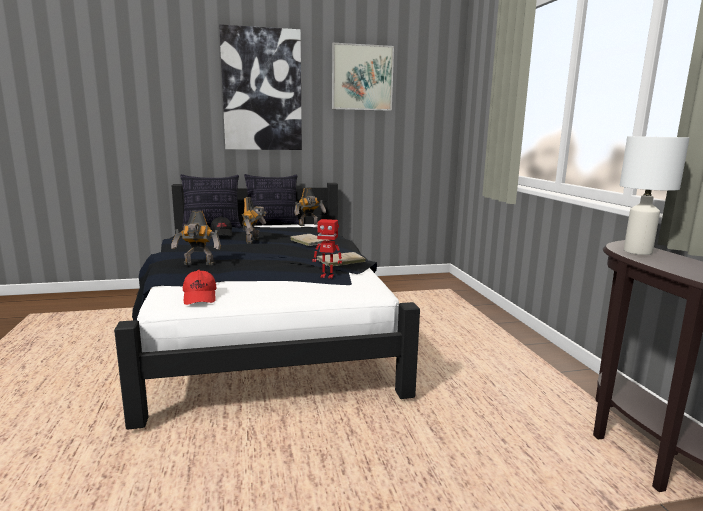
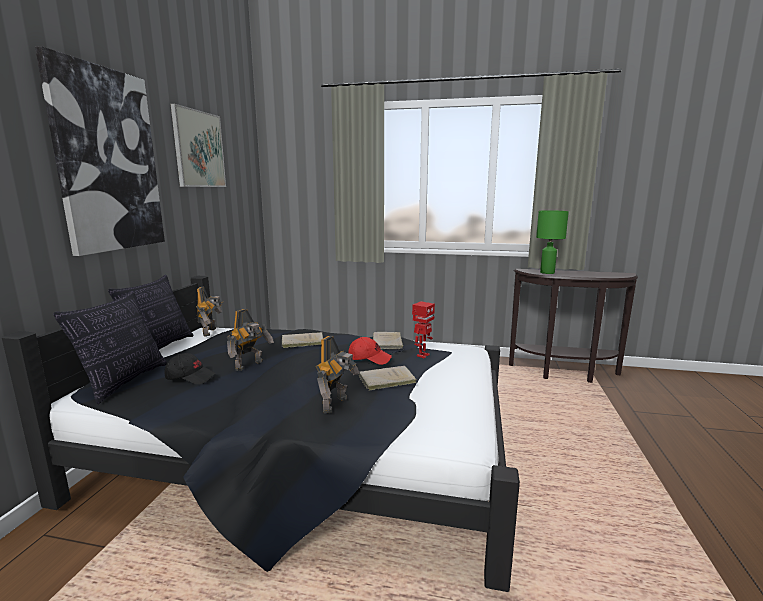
camera: 65 degrees left, 0 degrees up
(200, 297) = (454, 416): red cap -> red cap (369, 358)
(250, 269) = (385, 380): none -> beige book
(254, 241) = (250, 365): toy robot -> toy robot turned 90 degrees clockwise
(638, 252) = (547, 272): white table lamp -> green table lamp

